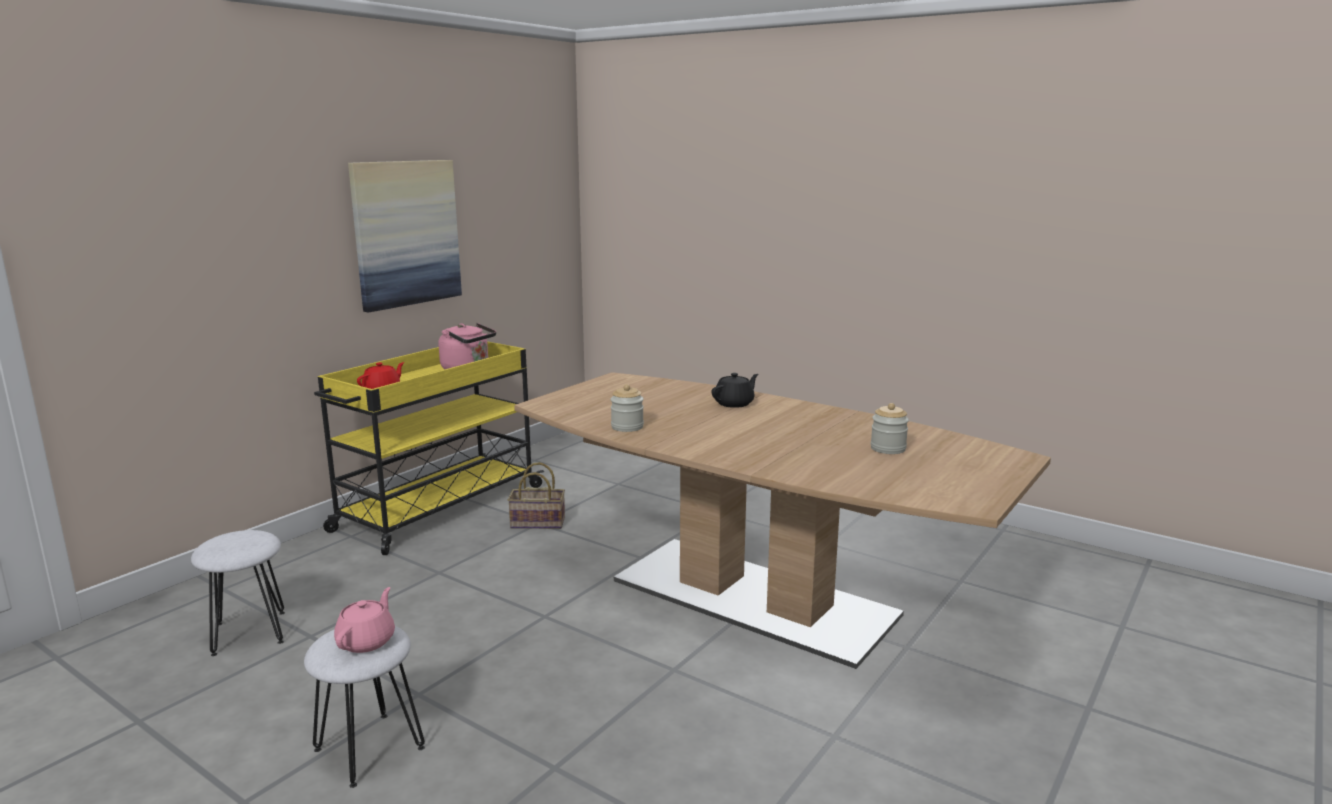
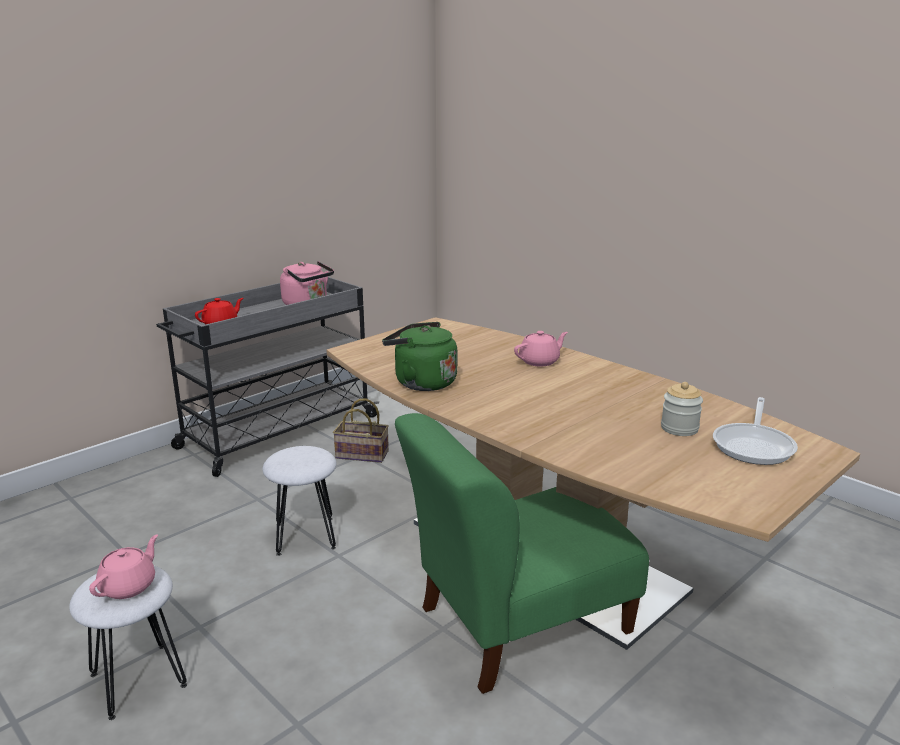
camera: 10 degrees right, 5 degrees up
(249, 632) = (77, 544): white stool -> white stool (305, 535)
(406, 233) = (254, 173): picture -> none
(437, 509) = (277, 432): yellow cart -> grey cart
(627, 427) = (421, 382): jar -> green kettle
(734, 403) = (540, 361): black teapot -> pink teapot
(745, 659) = (516, 625): none -> green chair
(959, 457) = (754, 445): none -> frying pan

